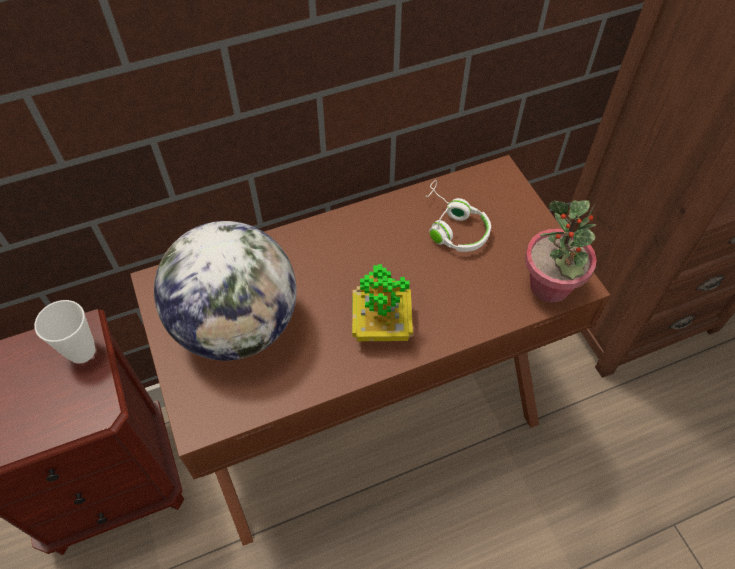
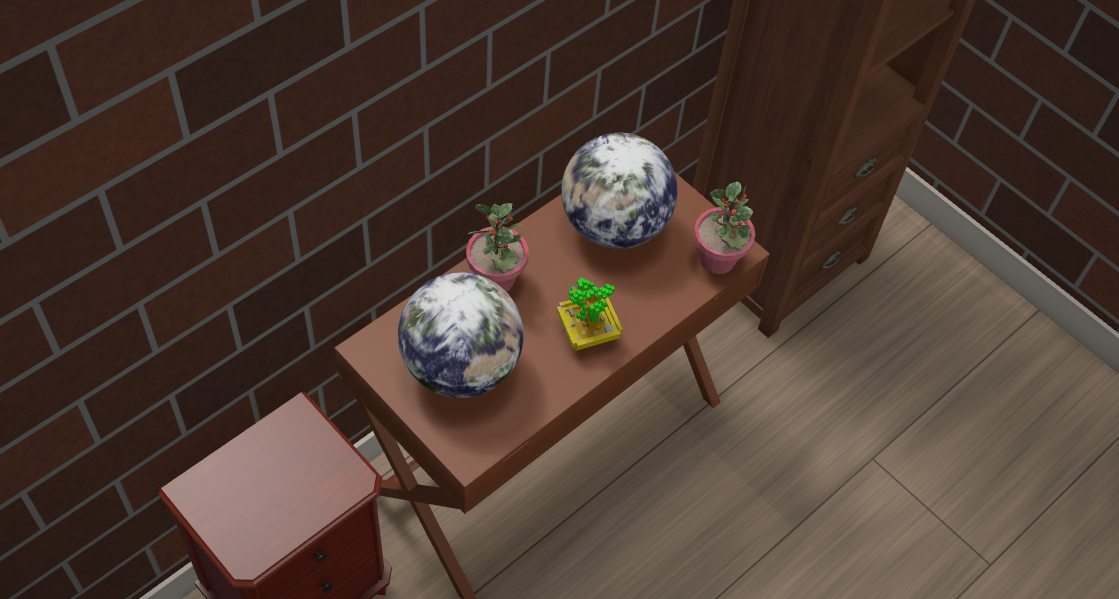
camera: 25 degrees left, 0 degrees up
(82, 351) = (309, 434): cup -> none
(313, 249) = (496, 279): none -> potted plant
(452, 226) = (614, 226): white headphones -> globe

